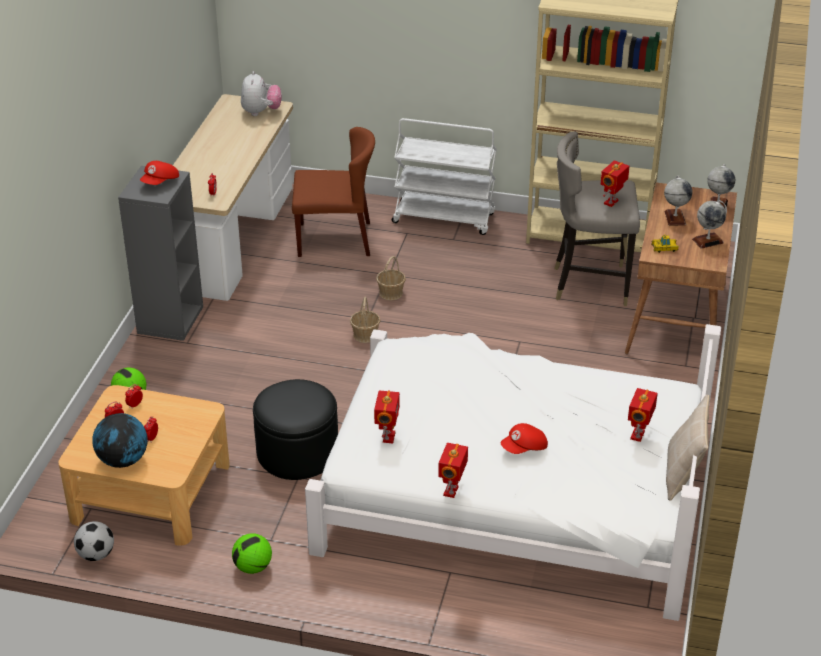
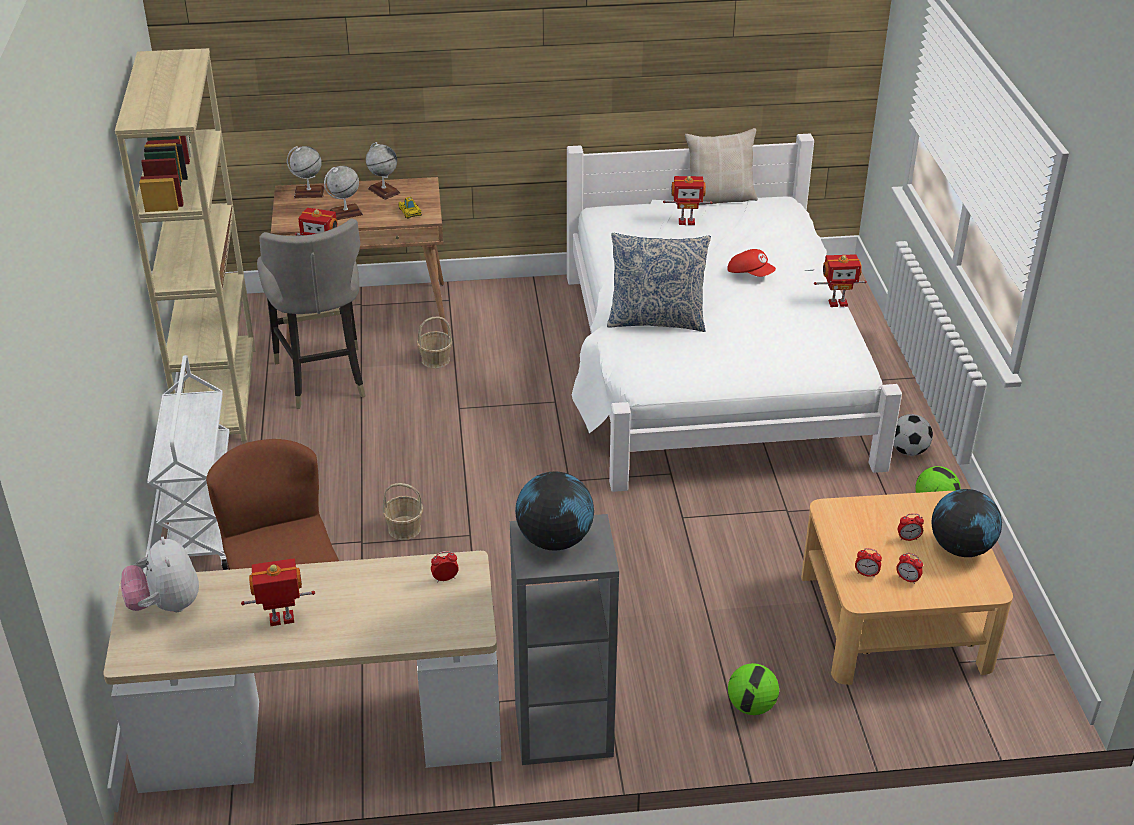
camera: 110 degrees left, 0 degrees up
(96, 555) = (1017, 627): football -> football (908, 451)
(160, 182) = (554, 540): red cap -> globe
(261, 112) = (166, 605): plush toy -> plush toy turned 90 degrees counterclockwise
(297, 452) = (749, 523): black ottoman -> none
(365, 335) = (504, 528): basket -> basket (435, 360)
(387, 437) = (796, 353): toy robot -> toy robot (282, 620)
(478, 374) = (656, 320): none -> pillow

